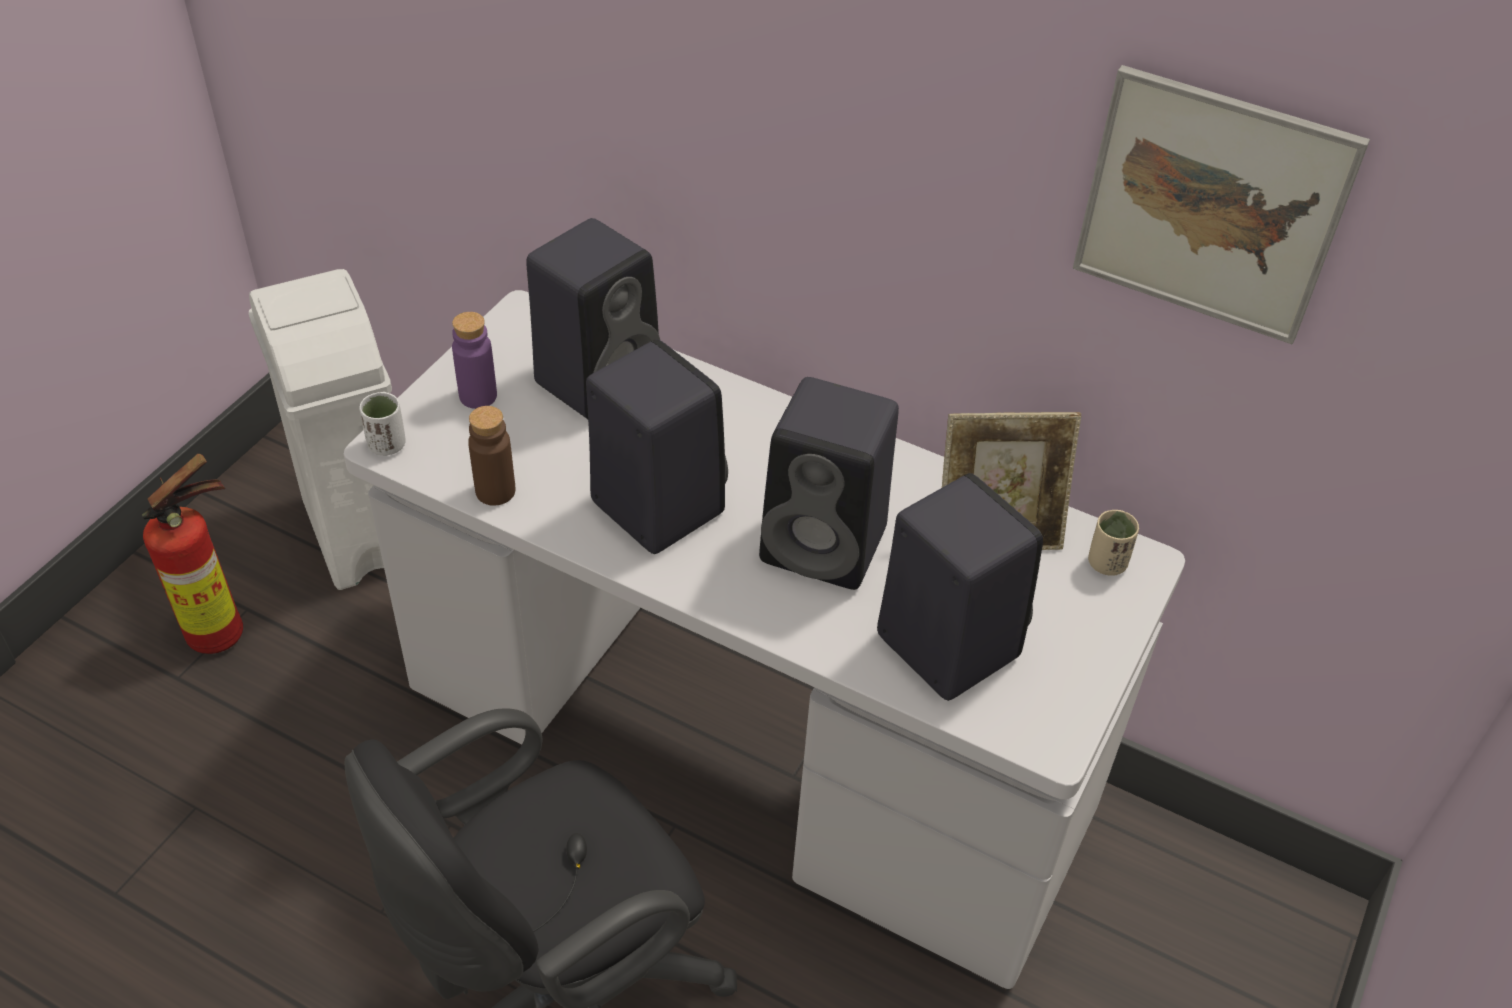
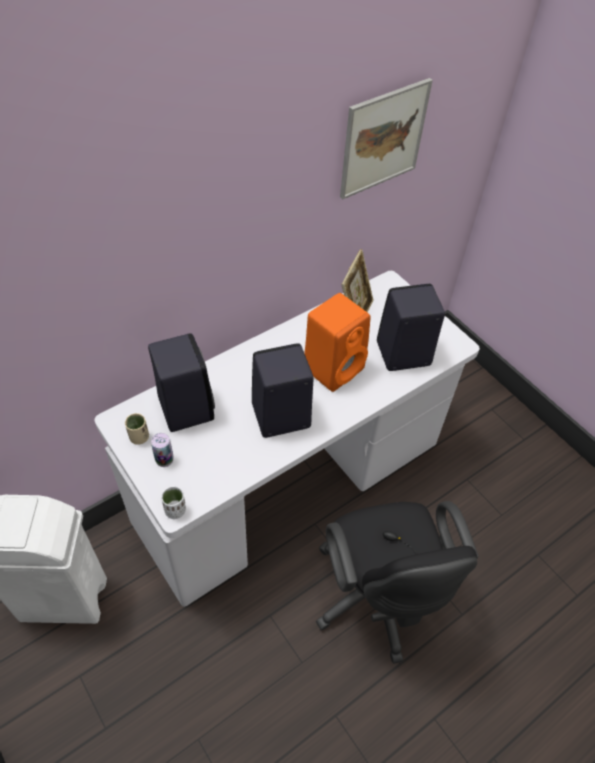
camera: 65 degrees left, 5 degrees up
(224, 631) = (88, 693): fire extinguisher -> none
(478, 396) = (164, 459): purple bottle -> can
(495, 491) = (235, 474): brown bottle -> none
(828, 545) = (334, 367): black speaker -> orange speaker
(1106, 563) = (385, 291): beige cup -> beige cup (139, 437)

